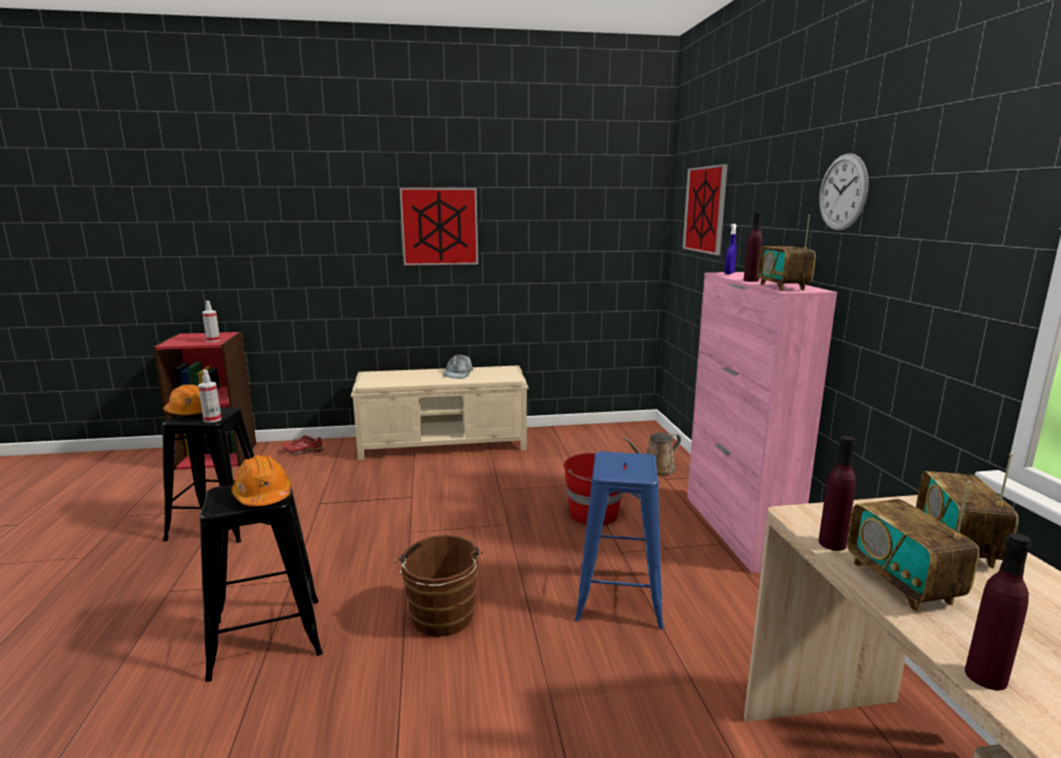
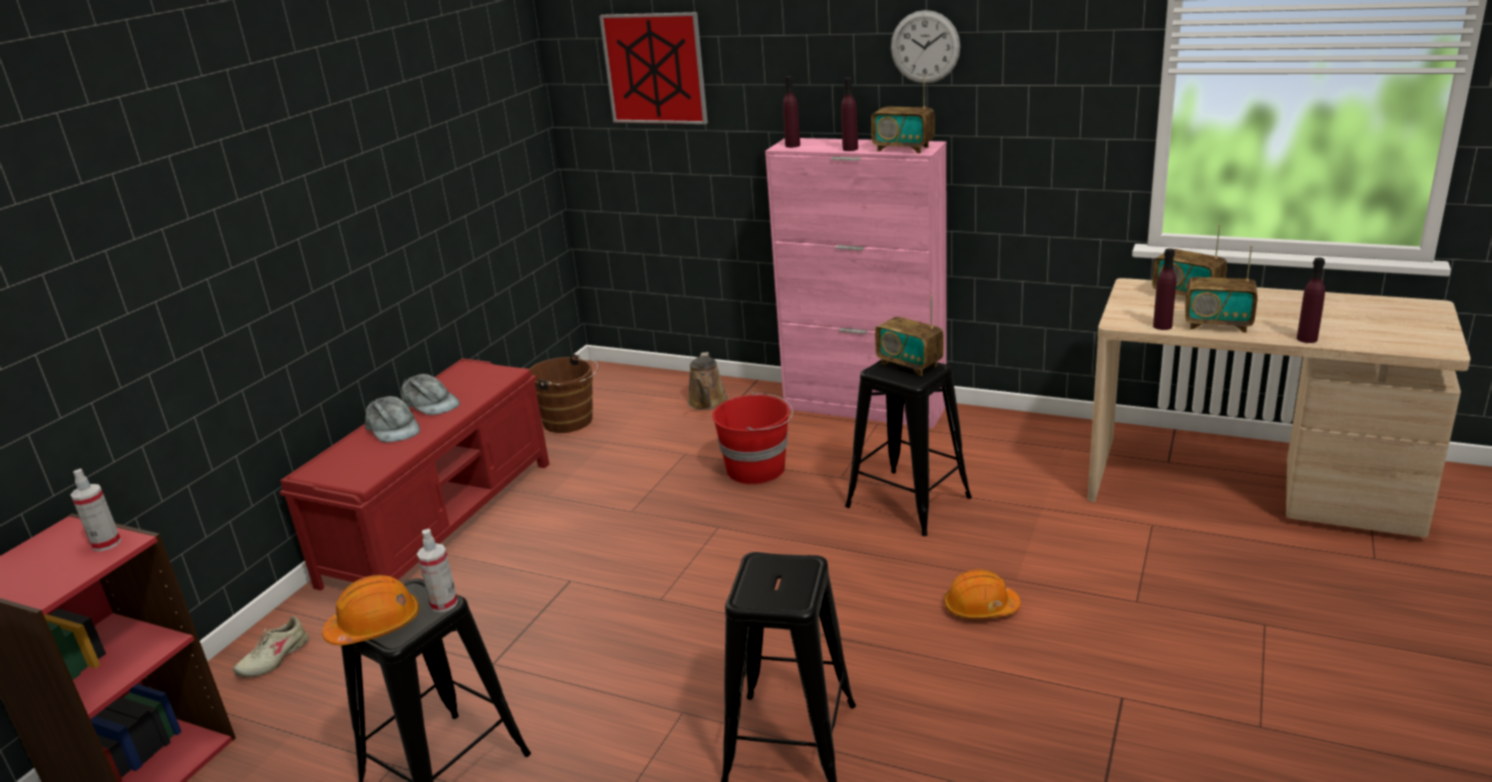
camera: 55 degrees left, 10 degrees up
(263, 496) = (790, 570): orange hard hat -> orange hard hat (980, 608)
(303, 451) = (274, 658): red shoe -> beige shoe
(424, 374) = (393, 428): none -> grey cap
(439, 226) = (318, 182): picture -> none
(442, 620) = (860, 613): brown bucket -> brown bucket (571, 422)
(444, 444) = (442, 520): beige bench -> red bench
(619, 595) = (908, 502): blue stool -> black stool
(634, 464) = (909, 365): none -> radio
(729, 273) = (792, 145): blue spray bottle -> purple bottle

